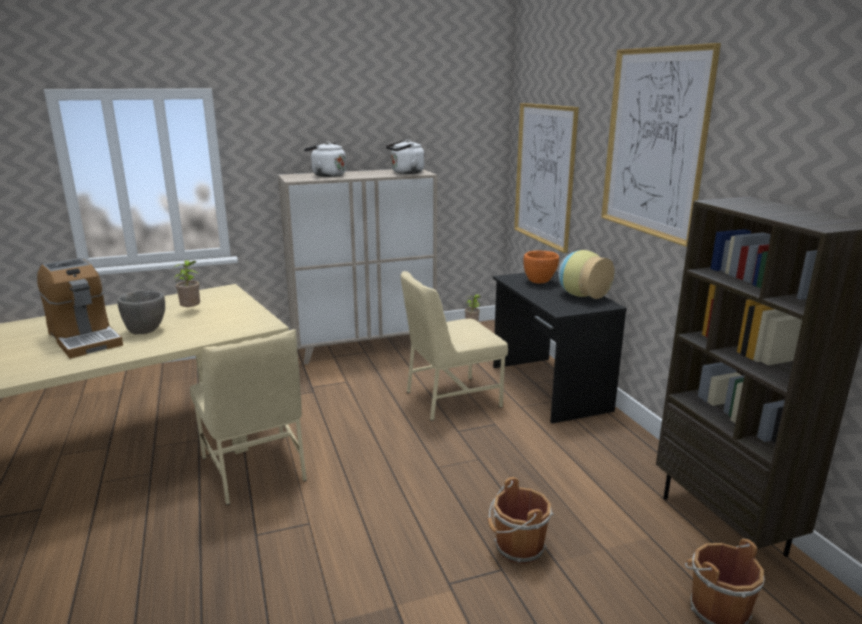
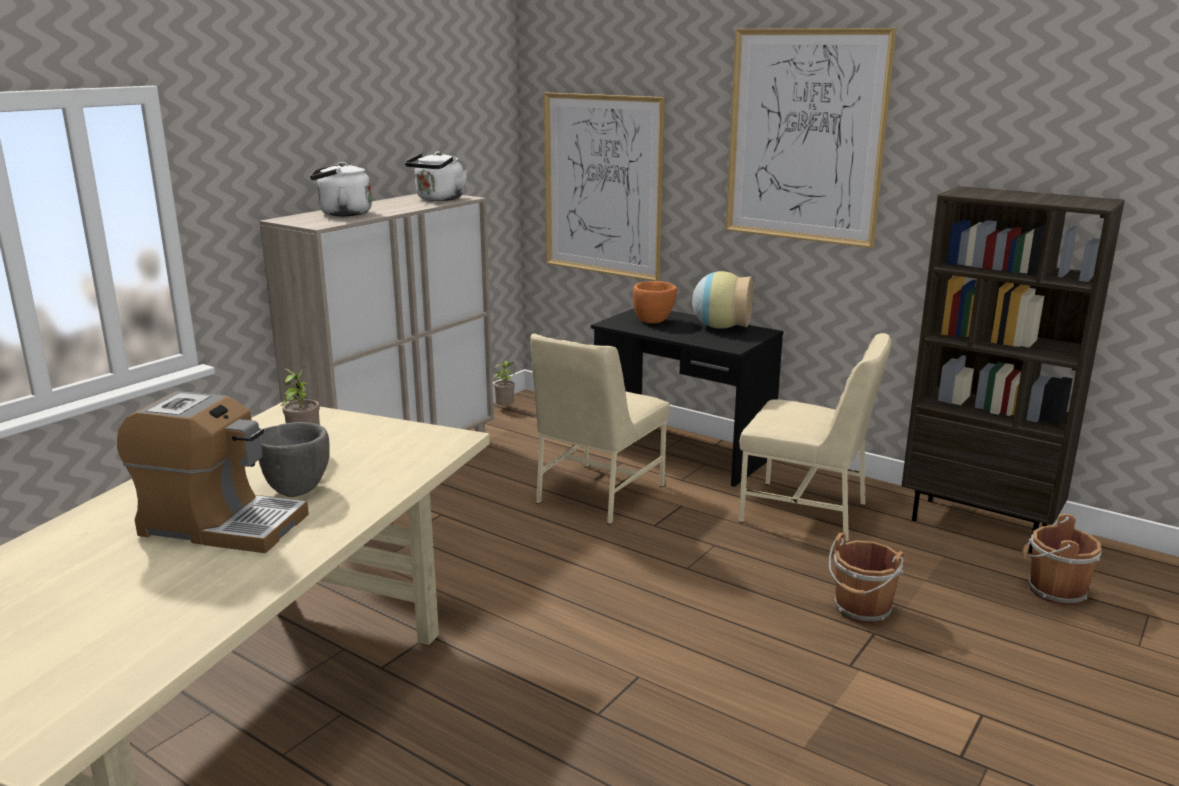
camera: 35 degrees left, 0 degrees up
(255, 469) = (483, 650): beige chair -> beige chair (806, 512)

